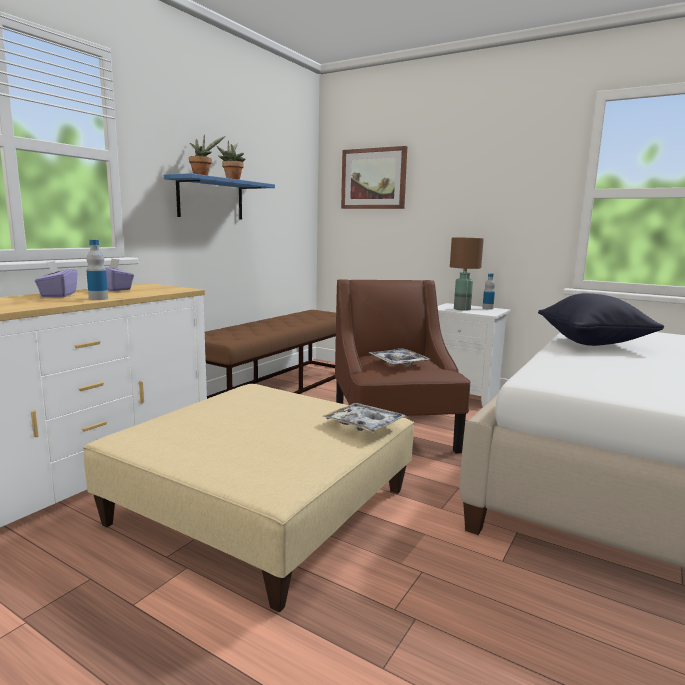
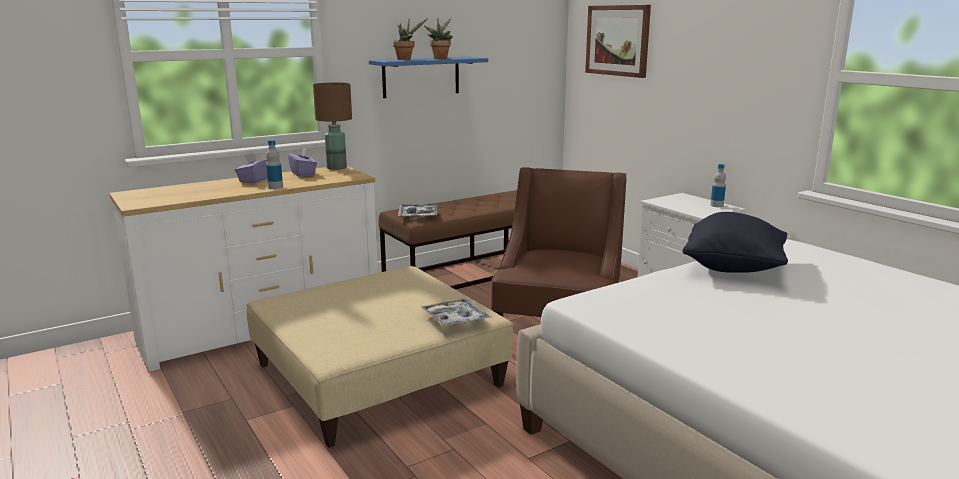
camera: 25 degrees right, 5 degrees up
(398, 362) = (551, 262): tray -> tray (418, 215)
(462, 309) = (681, 204): brown table lamp -> brown table lamp (337, 168)

